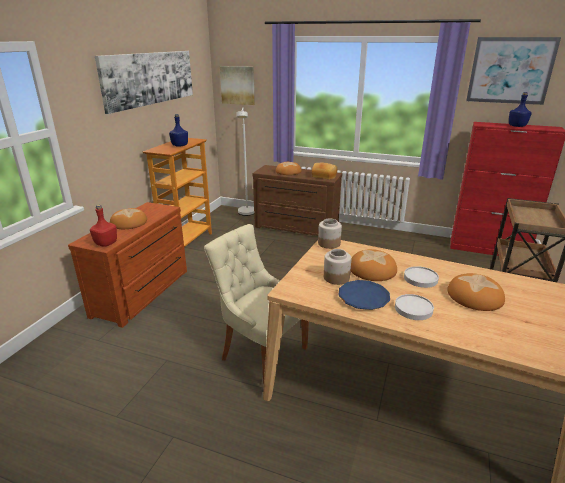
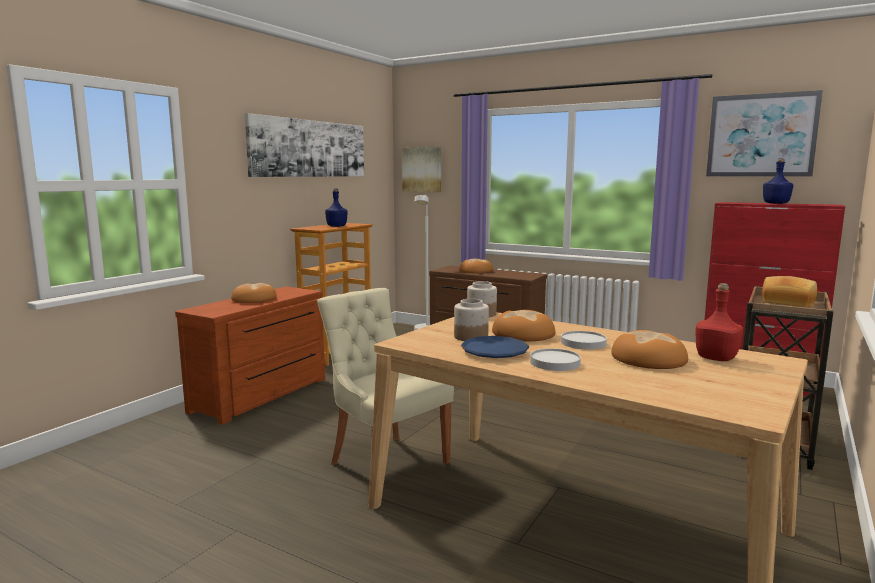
camera: 10 degrees right, 15 degrees down
(106, 243) = (218, 312): red bottle -> red bottle (717, 358)
(324, 176) = (521, 275): bread -> bread (787, 303)

